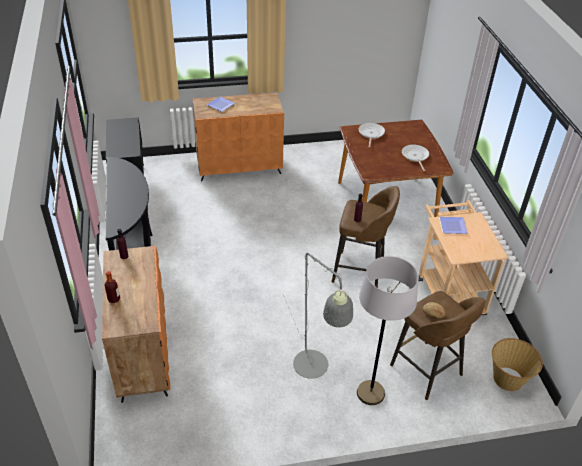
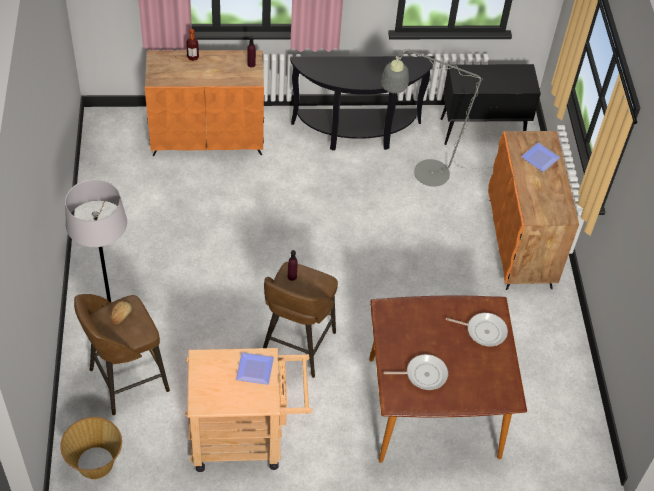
camera: 95 degrees right, 10 degrees up
(314, 371) = (153, 274): grey floor lamp -> grey floor lamp (422, 174)

